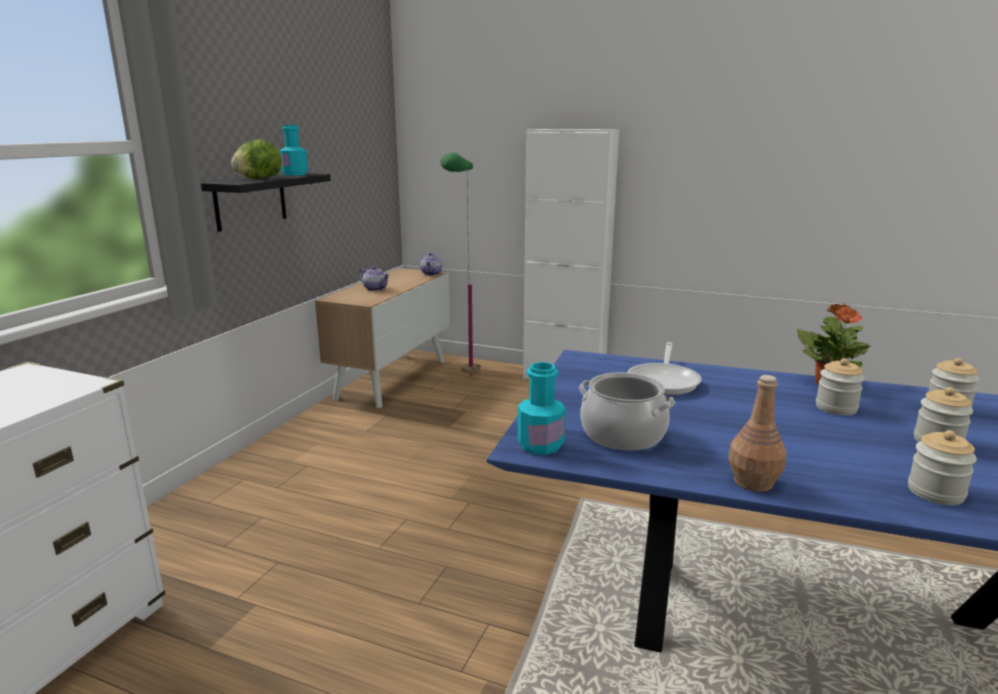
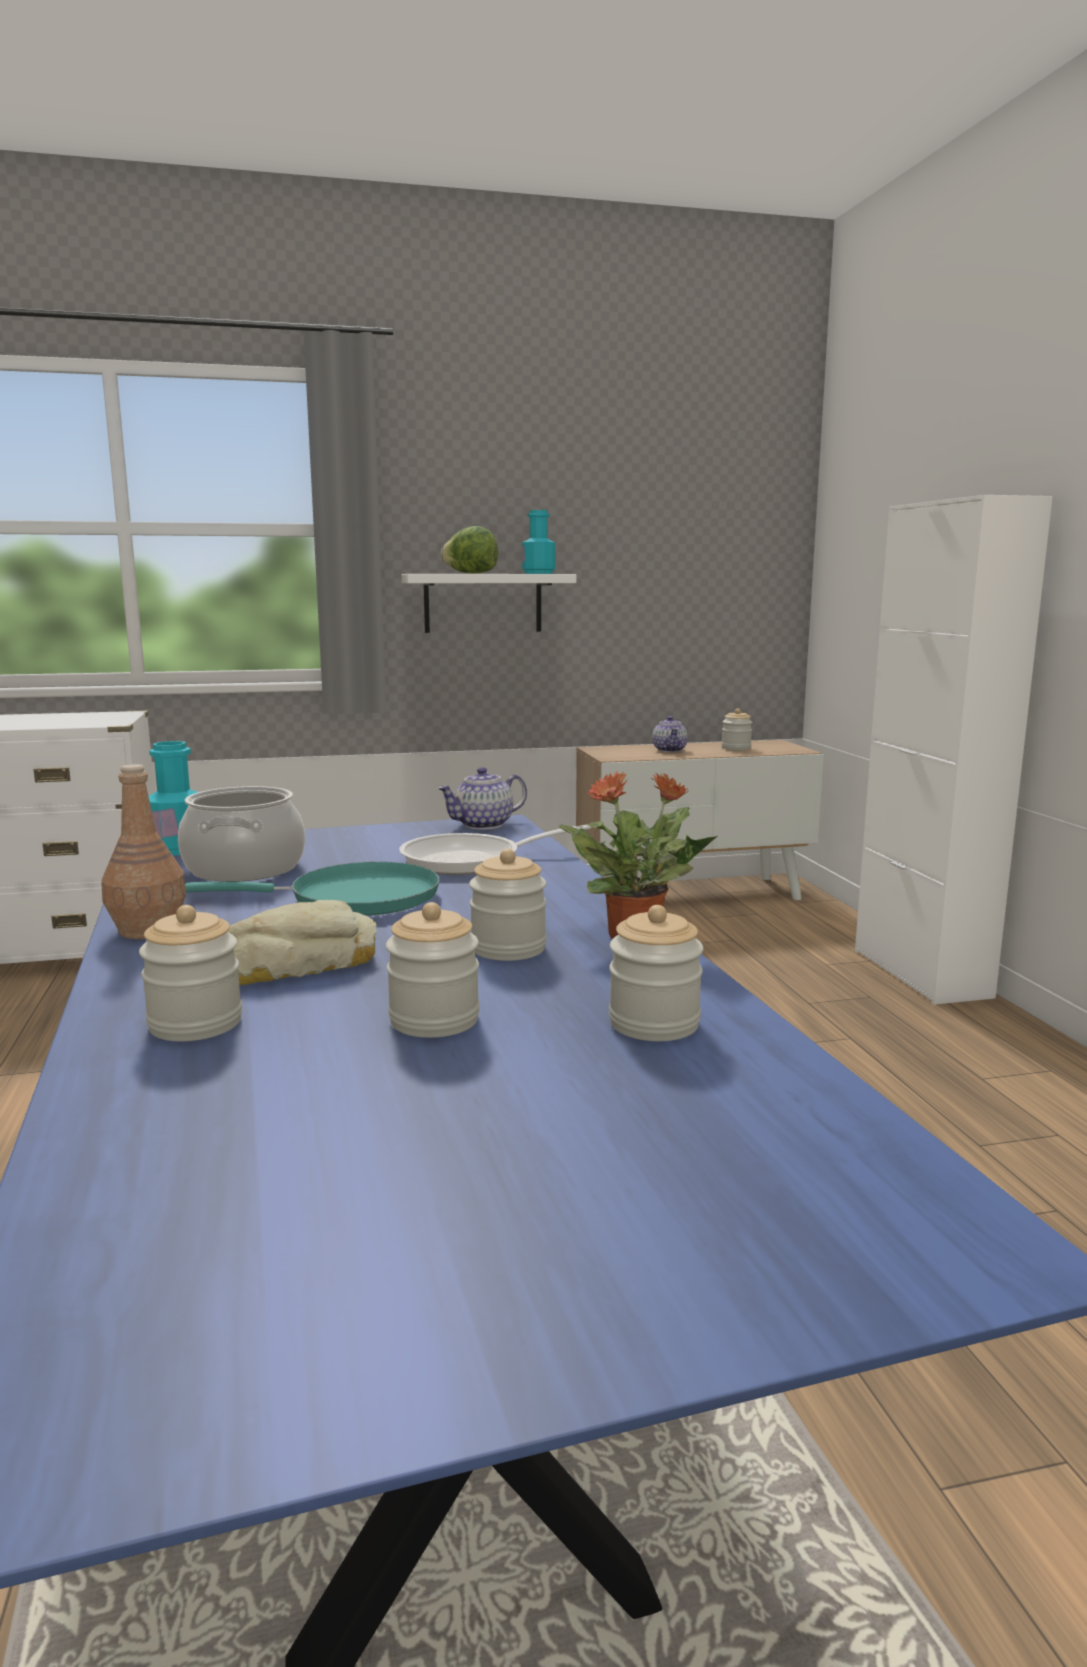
camera: 55 degrees right, 5 degrees down
(250, 201) = (483, 603): black shelf -> white shelf
(401, 279) = (736, 748): none -> jar
(431, 274) = (795, 750): teapot -> teapot (483, 825)
(464, 381) = (769, 925): green floor lamp -> none
(721, 420) = (353, 898): none -> turquoise frying pan
(840, 453) = (298, 963): none -> bread

